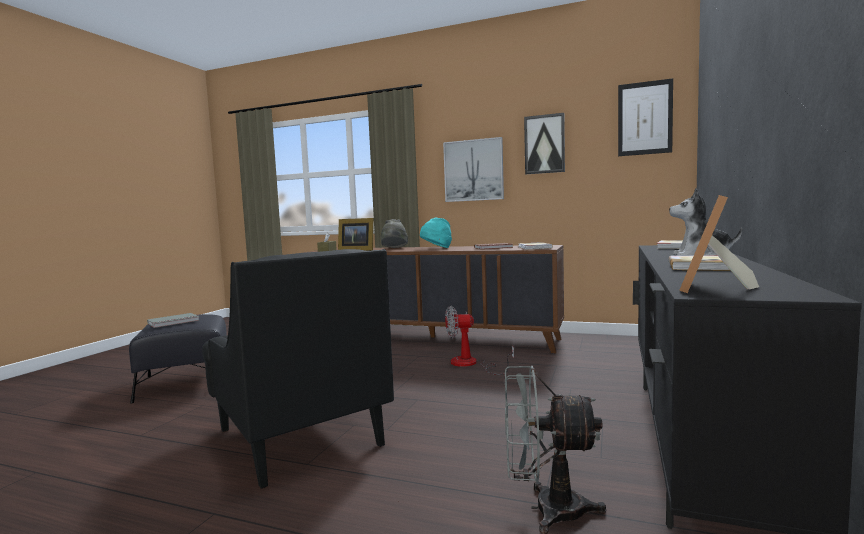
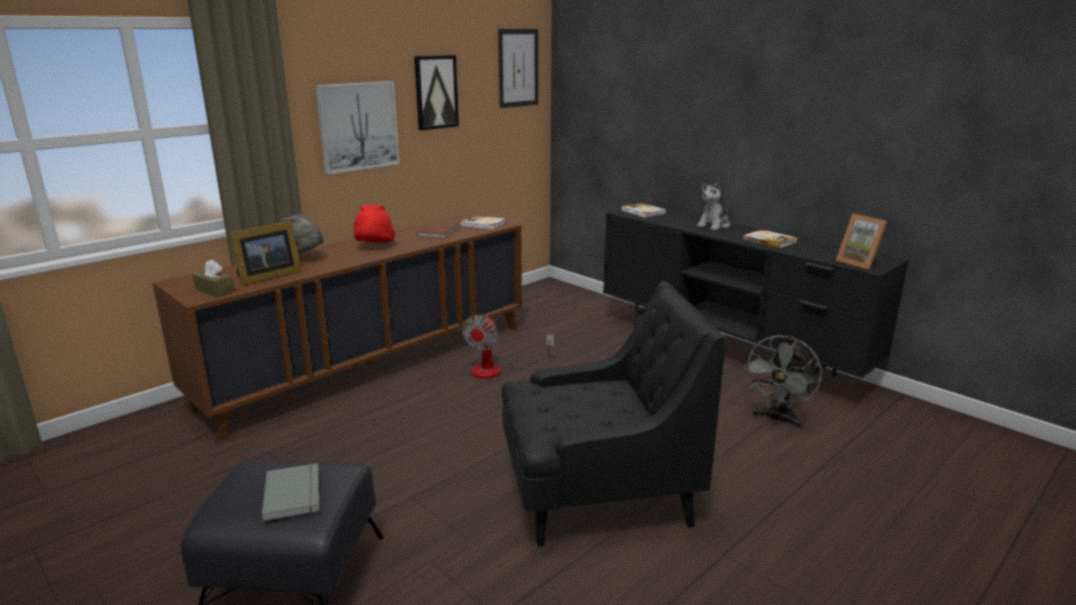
camera: 65 degrees left, 15 degrees up
(436, 248) = (374, 247): turquoise hat -> red hat

